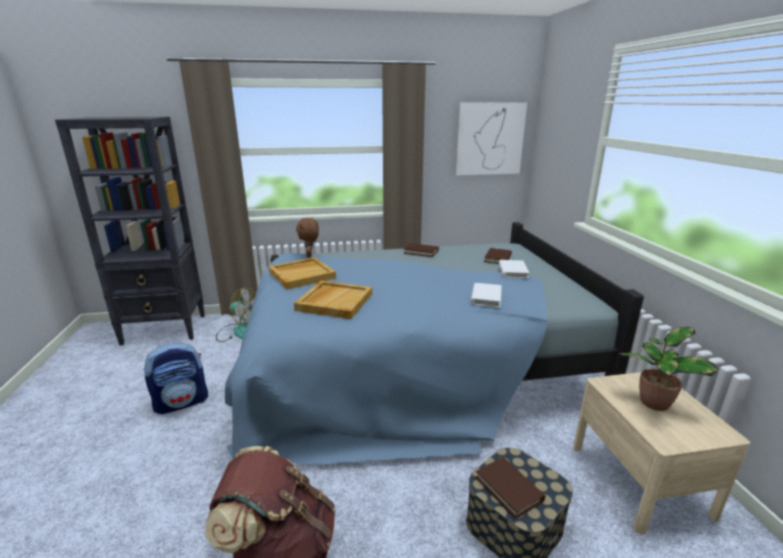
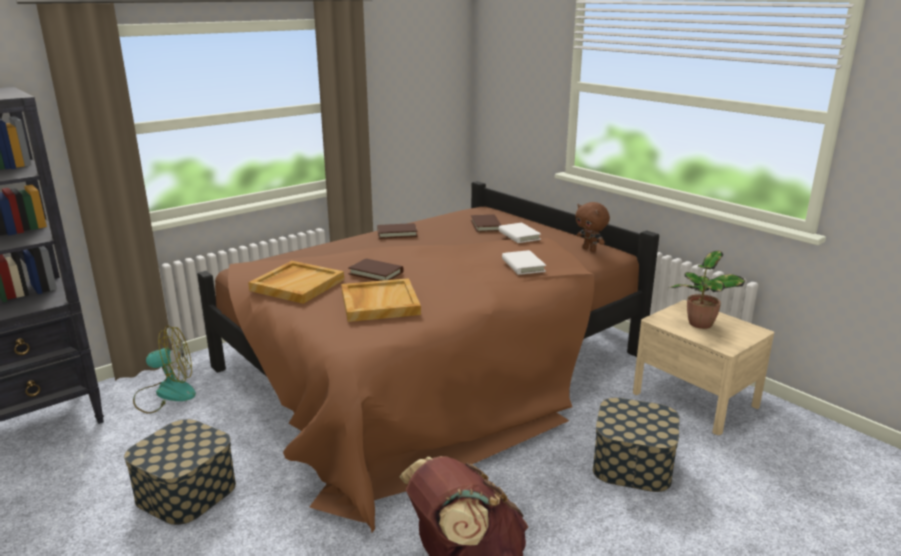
camera: 30 degrees left, 0 degrees up
(182, 402) = (186, 491): backpack -> storage box
(310, 256) = (271, 261): brown plush toy -> brown plush toy (590, 249)
(412, 366) = (431, 369): blue bed -> brown bed
(489, 139) = (430, 85): picture -> none
(509, 489) = (632, 426): brown book -> brown book (376, 273)

